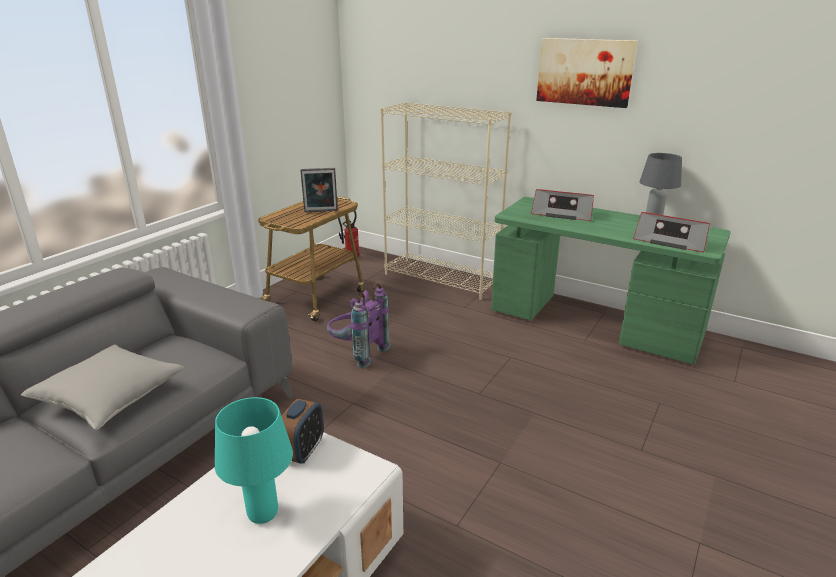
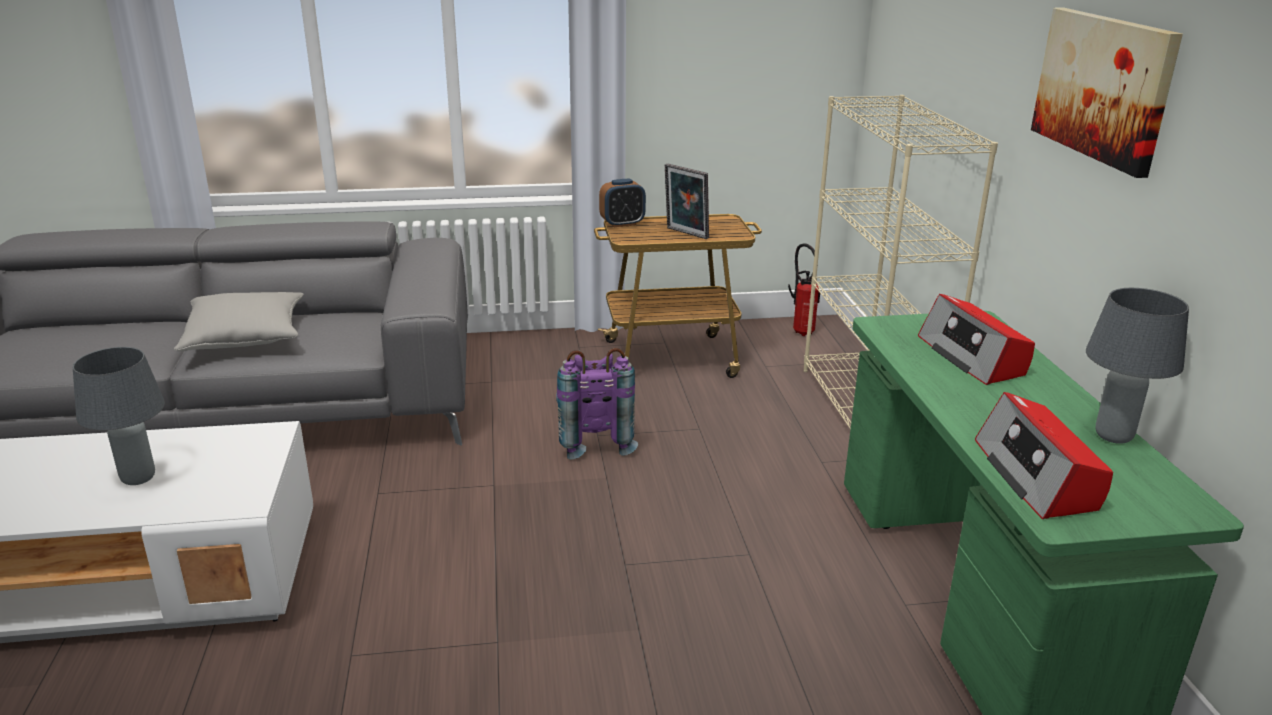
camera: 50 degrees right, 0 degrees up
(264, 514) = (139, 479): turquoise table lamp -> grey table lamp
(302, 451) = (245, 456): alarm clock -> alarm clock (622, 223)

